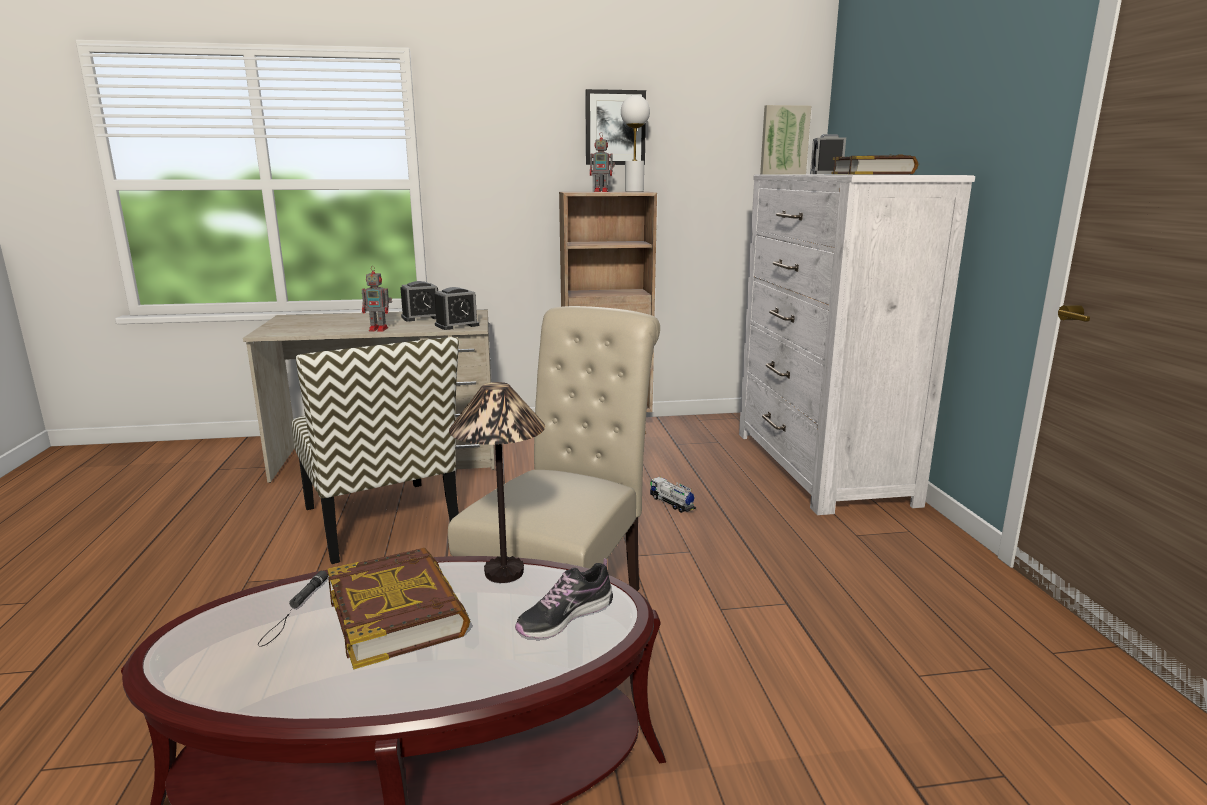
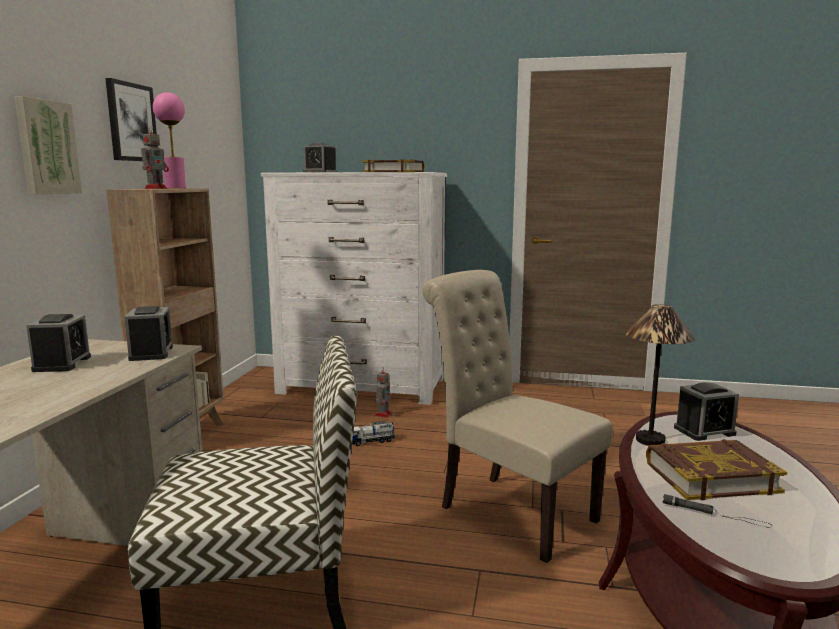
camera: 70 degrees left, 5 degrees down
(379, 329) = (94, 383): toy robot -> toy robot (383, 414)
(564, 617) = (704, 431): shoe -> alarm clock
(634, 191) = (175, 188): white table lamp -> pink table lamp
(784, 142) = (227, 146): picture -> picture (46, 147)

